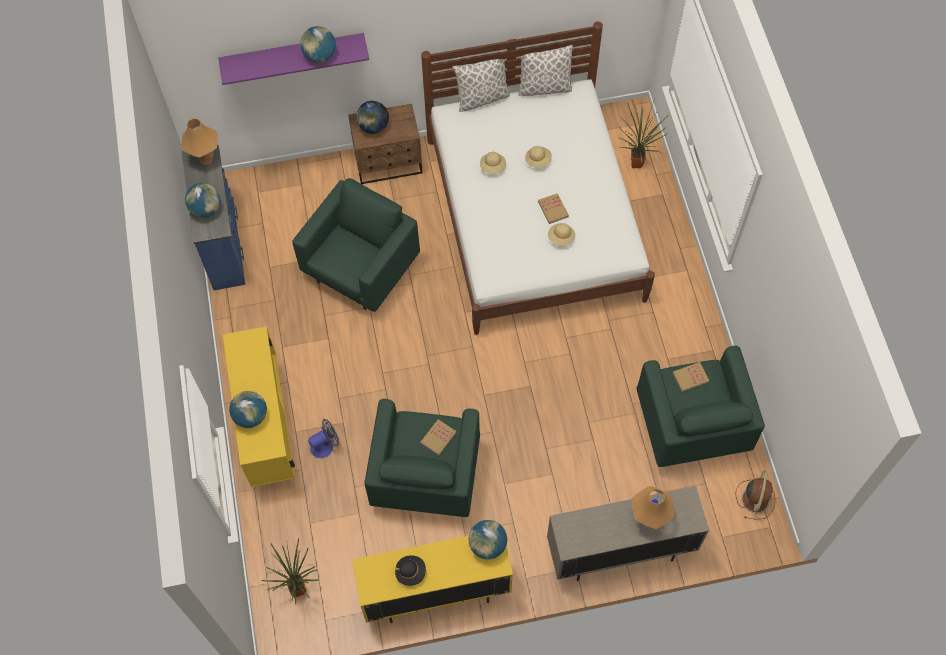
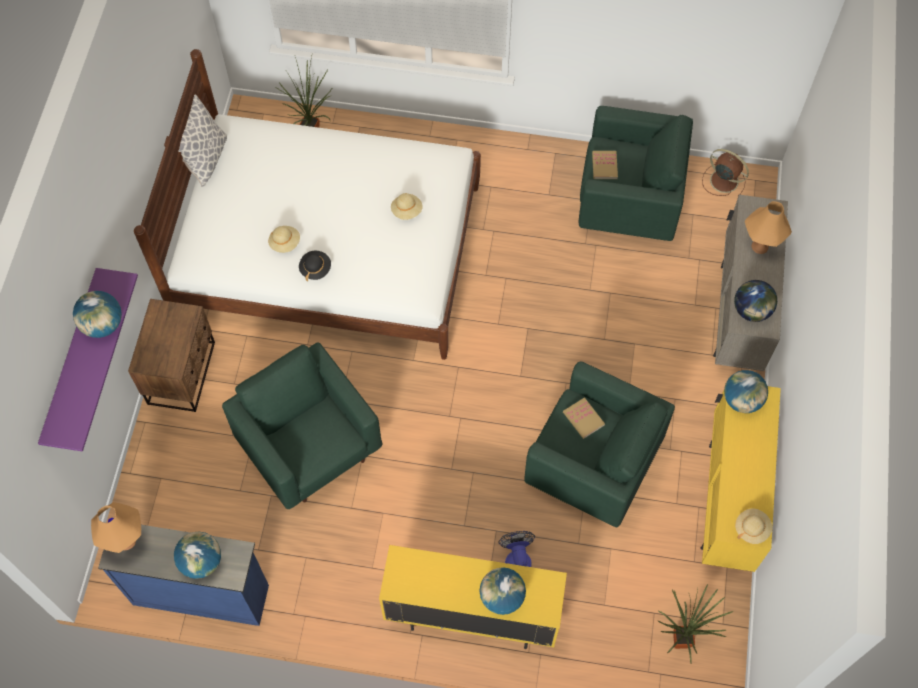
camera: 70 degrees left, 0 degrees up
(373, 126) = (160, 349): globe -> globe (751, 310)
(410, 572) = (749, 485): black hat -> black hat (315, 269)
(481, 97) = (186, 223): pillow -> none
(538, 160) = (299, 197): beige hat -> beige hat (751, 529)
(553, 209) = (368, 205): book -> none

